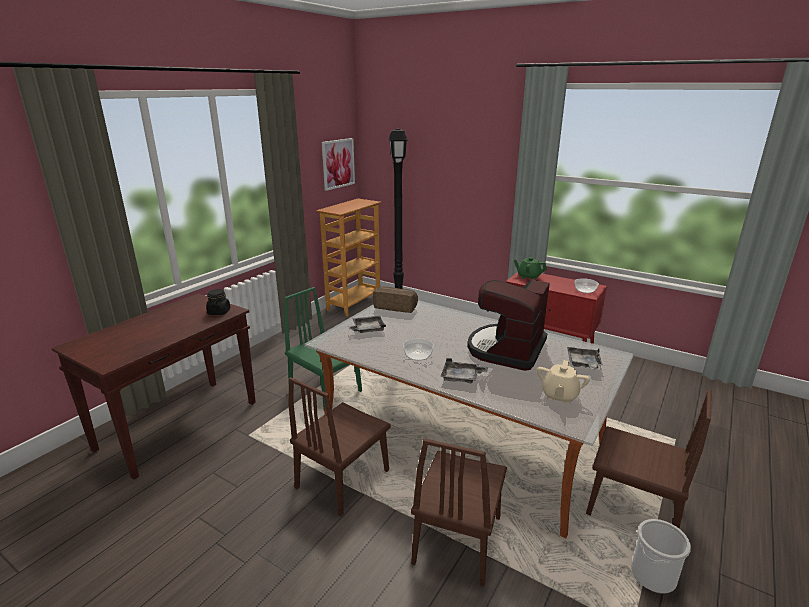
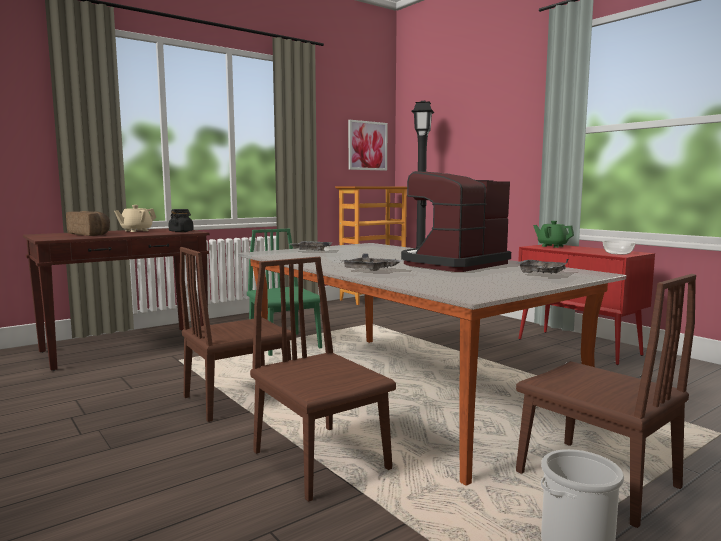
camera: 20 degrees right, 15 degrees down
(396, 307) = (363, 246): bread -> bread (91, 234)
(457, 539) = (320, 460): brown chair -> brown chair turned 105 degrees clockwise
(559, 396) = (475, 283): beige teapot -> beige teapot (136, 231)

